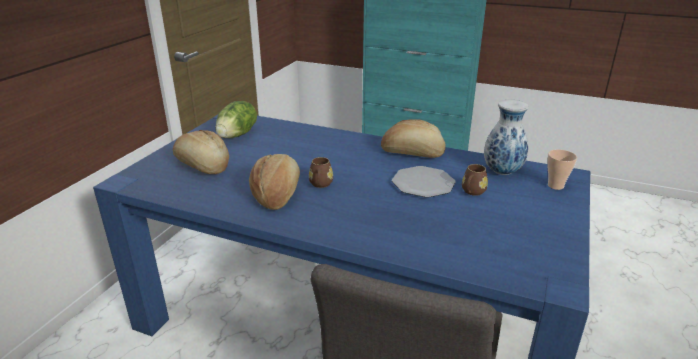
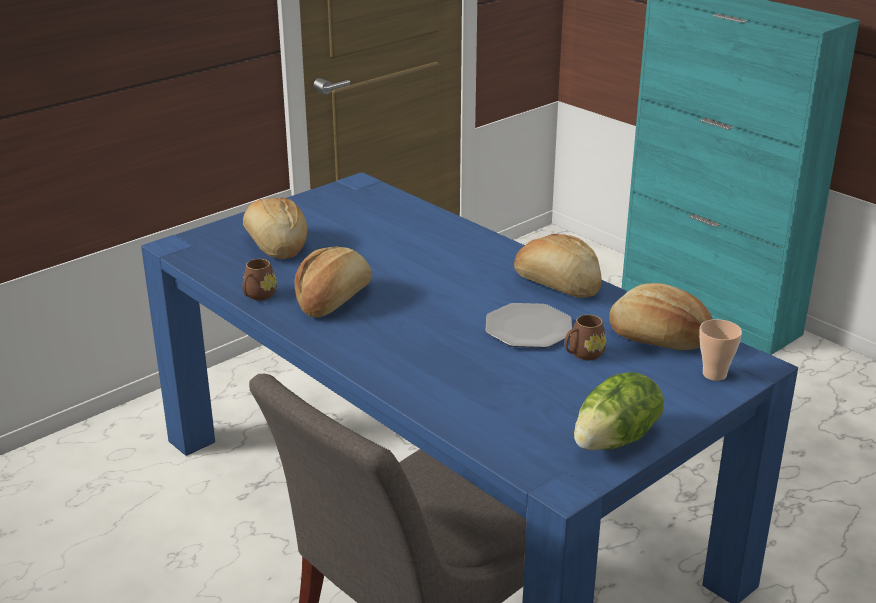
camera: 25 degrees right, 0 degrees up
(238, 135) = (349, 212): lettuce -> lettuce (617, 440)
(320, 185) = (395, 300): brown mug -> brown mug (258, 296)
(502, 171) = (659, 338): vase -> bread

